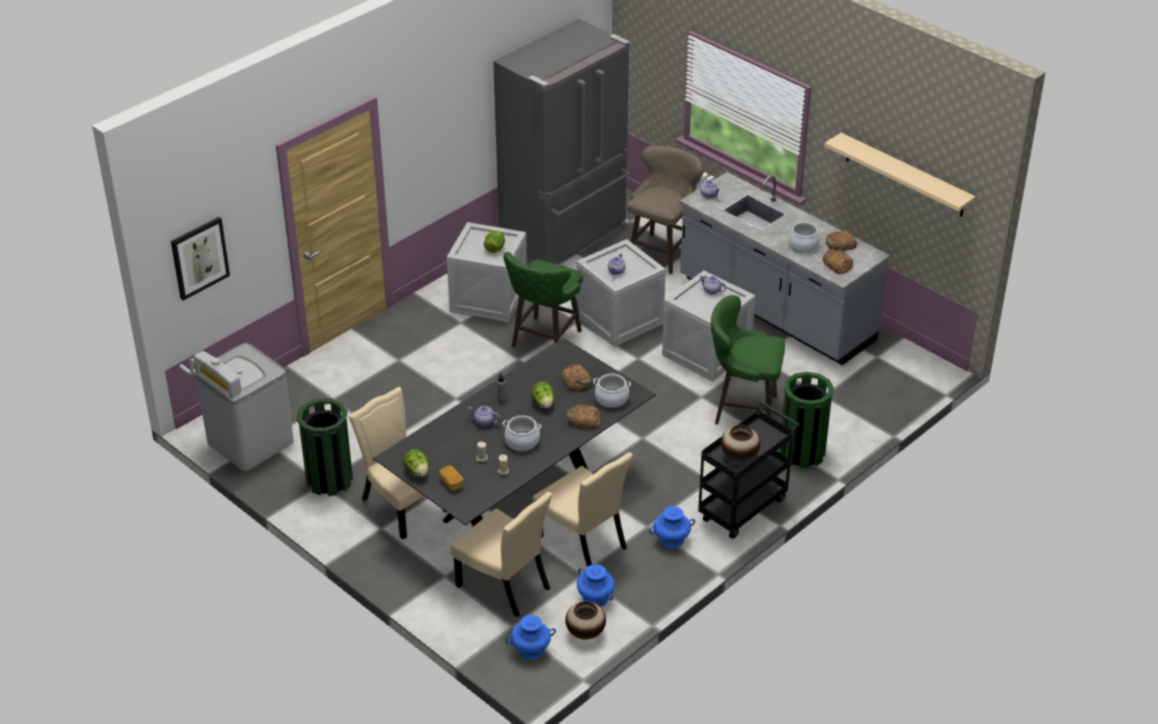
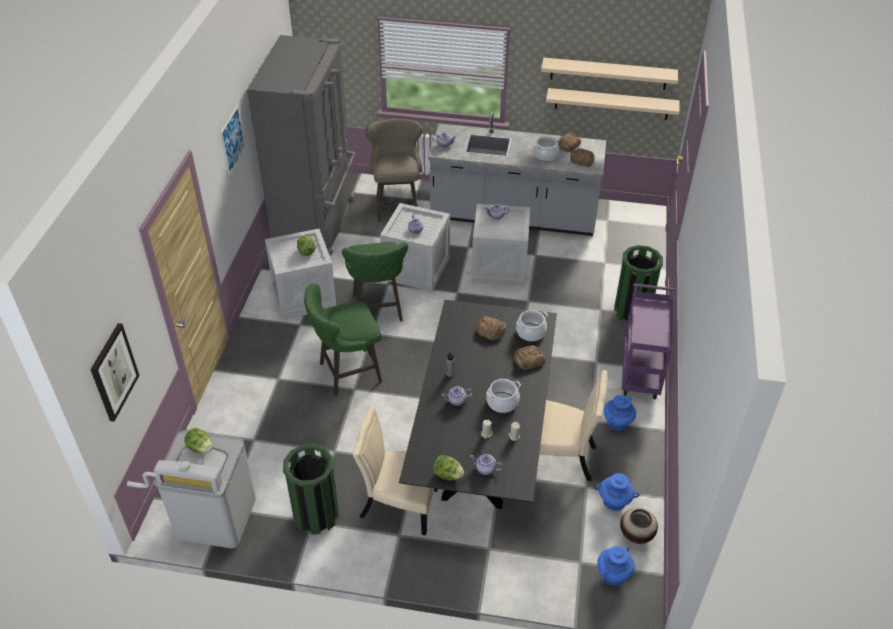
camera: 35 degrees left, 5 degrees up
(451, 483) = (485, 469): bread -> teapot
(454, 105) = (232, 139): none -> picture
(503, 584) = (539, 529): beige chair -> none
(543, 403) = (485, 361): lettuce -> lettuce (200, 448)
(739, 456) = (653, 333): vase -> none
(742, 409) = (563, 297): green stool -> green stool (347, 373)
(744, 509) = (640, 372): black cart -> purple cart
(907, 214) = (611, 104): none -> beige shelf

